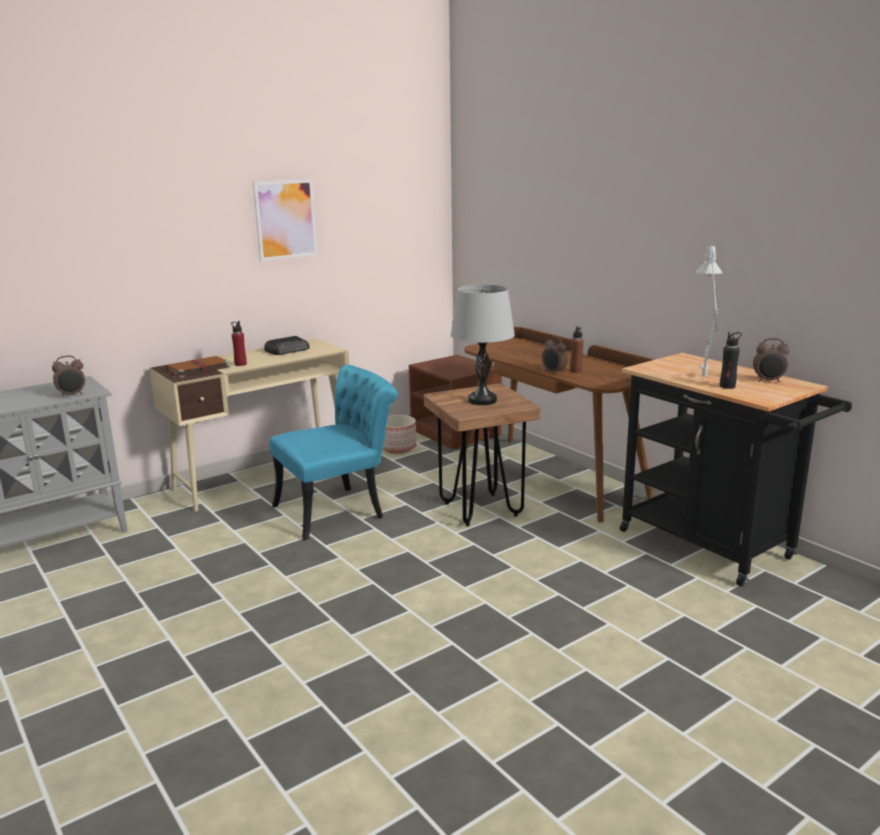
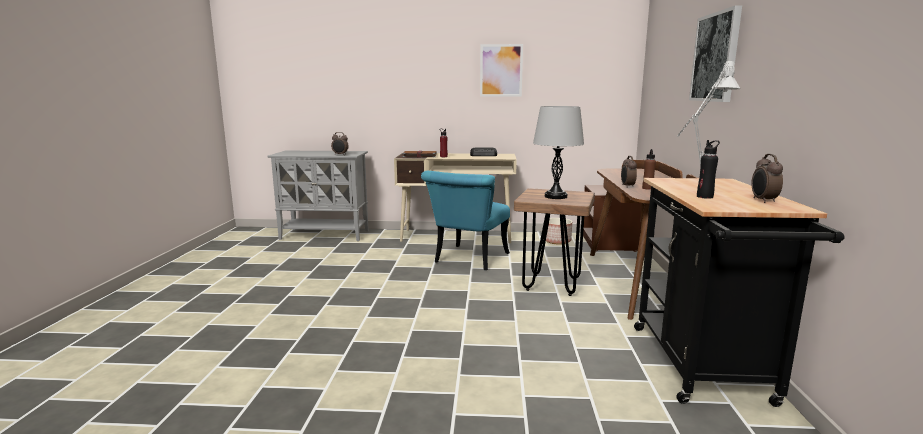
camera: 40 degrees right, 5 degrees down
(339, 509) = (468, 260): turquoise chair -> turquoise chair turned 105 degrees clockwise
(622, 218) = (716, 57): none -> picture
(768, 381) = (763, 200): alarm clock -> alarm clock turned 45 degrees clockwise

